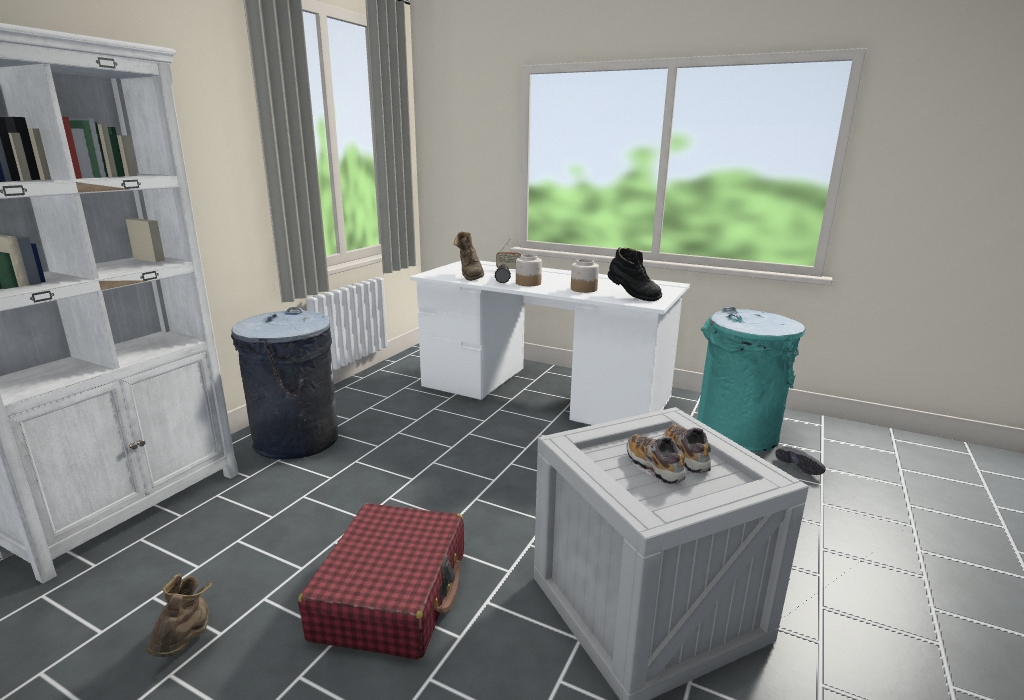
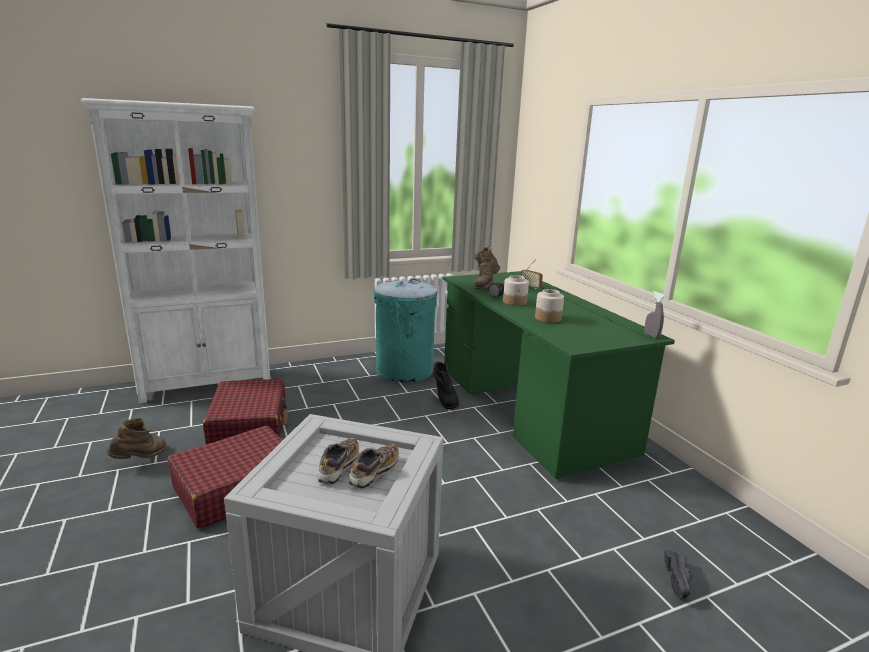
camera: 40 degrees right, 0 degrees up
(286, 526) = (249, 425): none -> red suitcase
(295, 440) = (323, 377): grey trash can -> none
(544, 393) = (529, 408): white desk -> green desk
(632, 296) = (574, 336): black boot -> black boot (444, 400)
(673, 284) = (651, 336): none -> grey spray bottle
(736, 434) = (659, 519): turquoise trash can -> turquoise trash can (403, 371)

